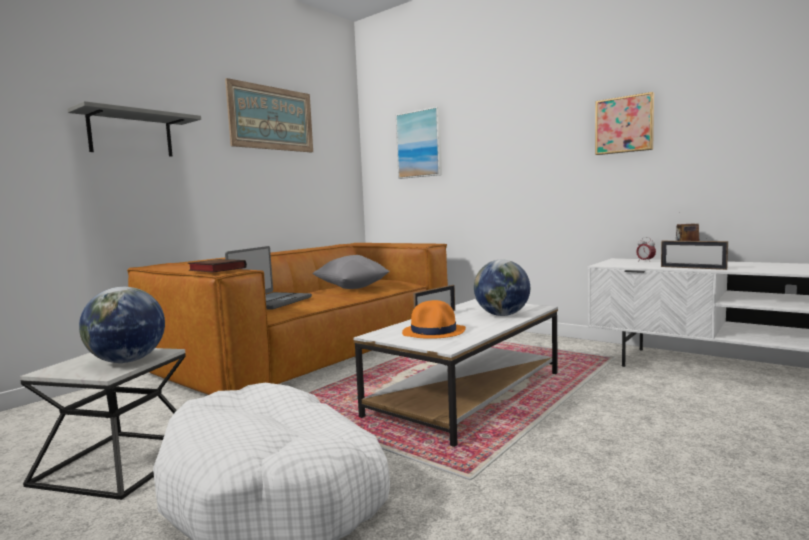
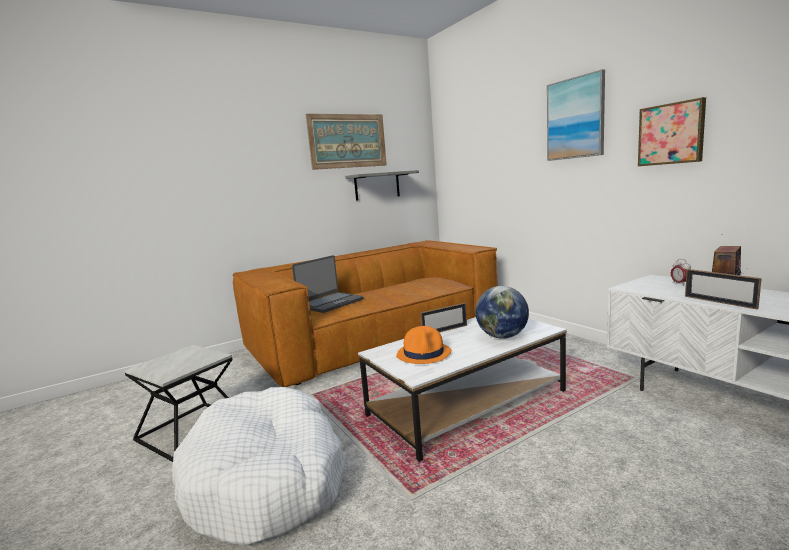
camera: 20 degrees right, 5 degrees up
(127, 361) = (188, 363): globe -> none
(131, 134) = (231, 171): grey shelf -> grey shelf (377, 186)
(215, 269) = (276, 283): book -> none
(351, 288) = (405, 288): grey pillow -> none
(419, 144) = (479, 152): picture -> picture (575, 118)

